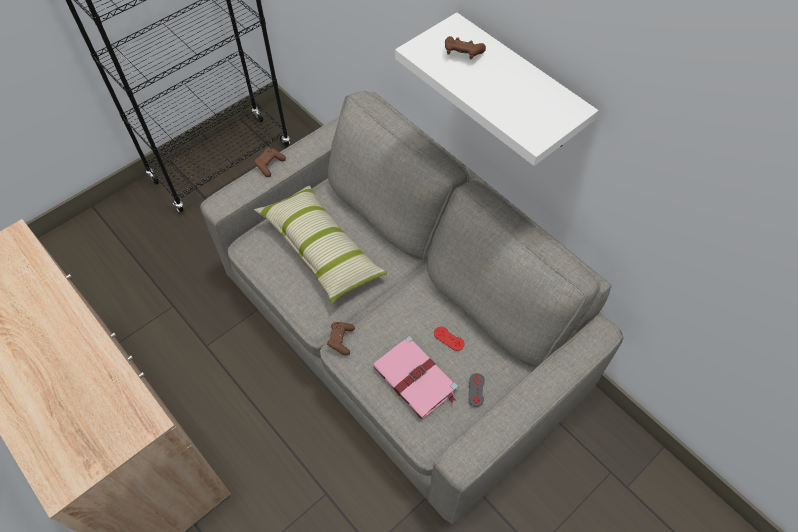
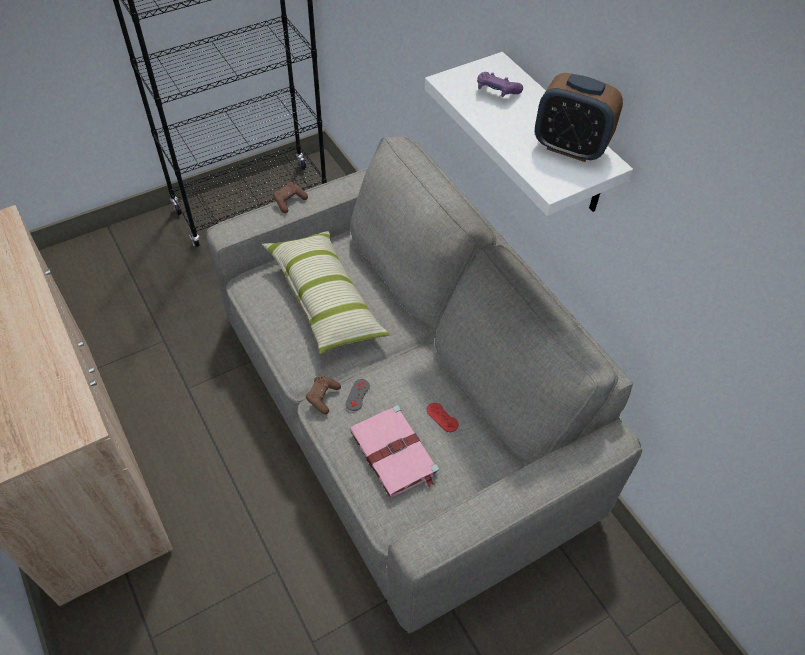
camera: 10 degrees right, 5 degrees down
(462, 54) = (496, 92): brown game controller -> purple game controller
(476, 390) = (460, 478): grey game controller -> grey game controller (357, 395)
(540, 99) = (570, 148): none -> alarm clock

